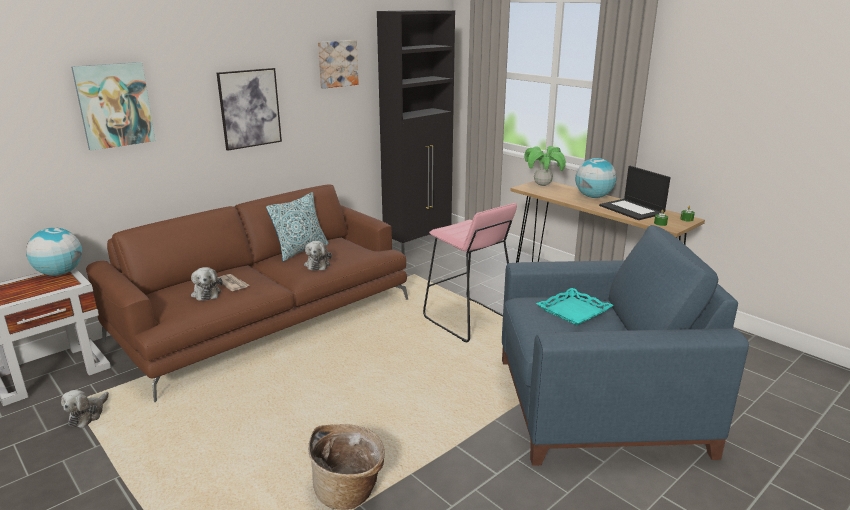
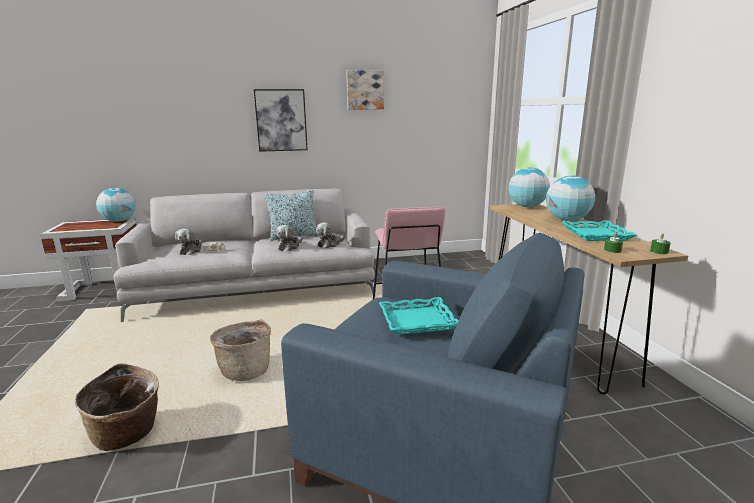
camera: 30 degrees right, 5 degrees down
(88, 415) = (81, 319): plush toy -> plush toy (330, 244)
(114, 105) = (172, 107): picture -> none
(265, 319) = (258, 287): brown sofa -> grey sofa
(377, 403) = (245, 370): none -> basket
(418, 244) = (436, 259): black cabinet -> none
(542, 185) = (527, 206): potted plant -> globe
(632, 210) = (596, 235): laptop -> turquoise tray

